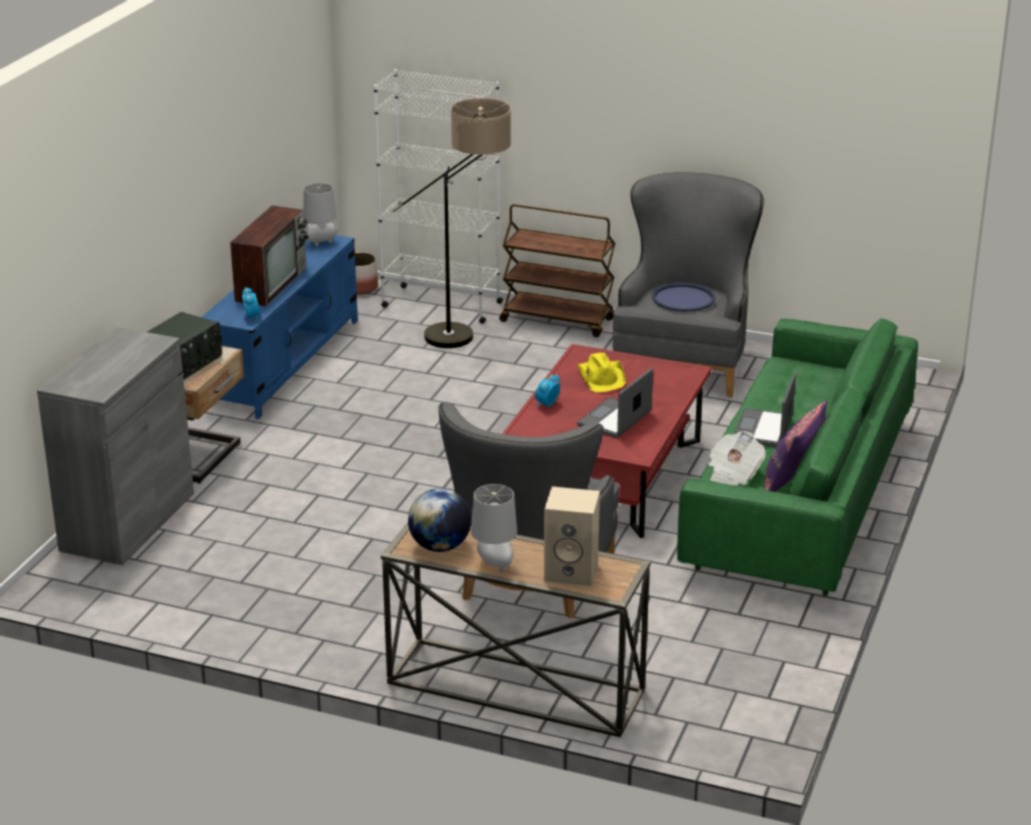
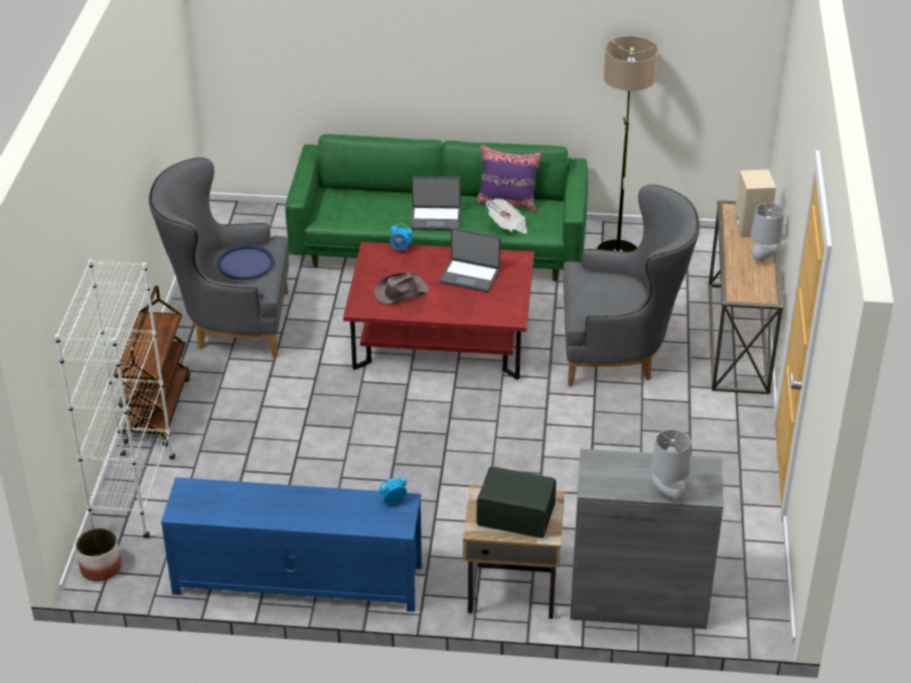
camera: 105 degrees left, 10 degrees up
(271, 283) = (309, 508): television -> none
(321, 244) = (199, 497): grey table lamp -> grey table lamp (667, 493)
(440, 546) = (755, 284): globe -> none
(467, 340) = (214, 461): floor lamp -> floor lamp (618, 245)
(547, 405) = (459, 312): alarm clock -> alarm clock (401, 248)
(602, 377) = (400, 292): yellow hat -> brown hat

